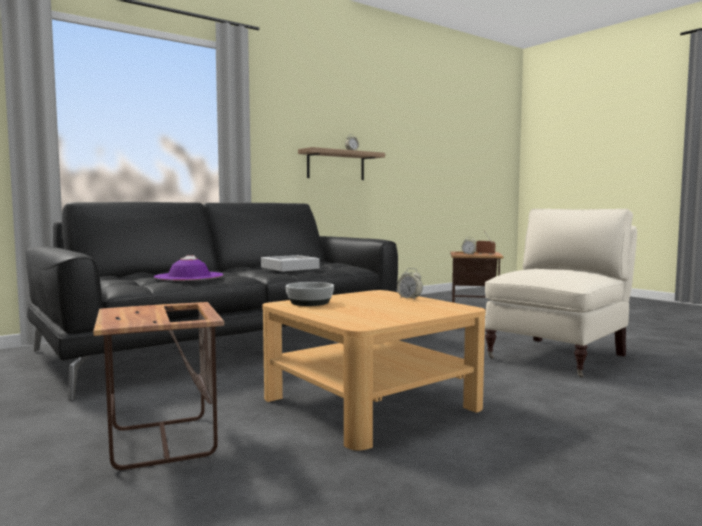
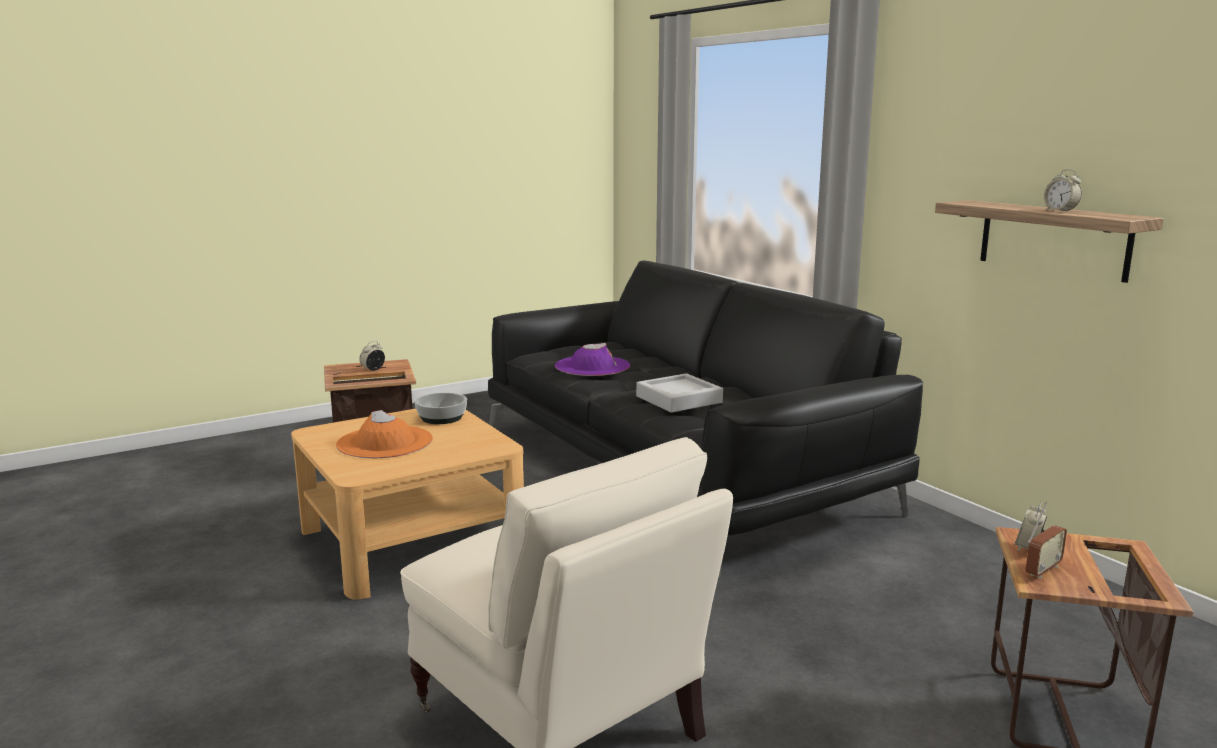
camera: 95 degrees right, 10 degrees up
(382, 308) = (385, 442): none -> orange hat
(409, 298) = (439, 458): alarm clock -> alarm clock (373, 369)

